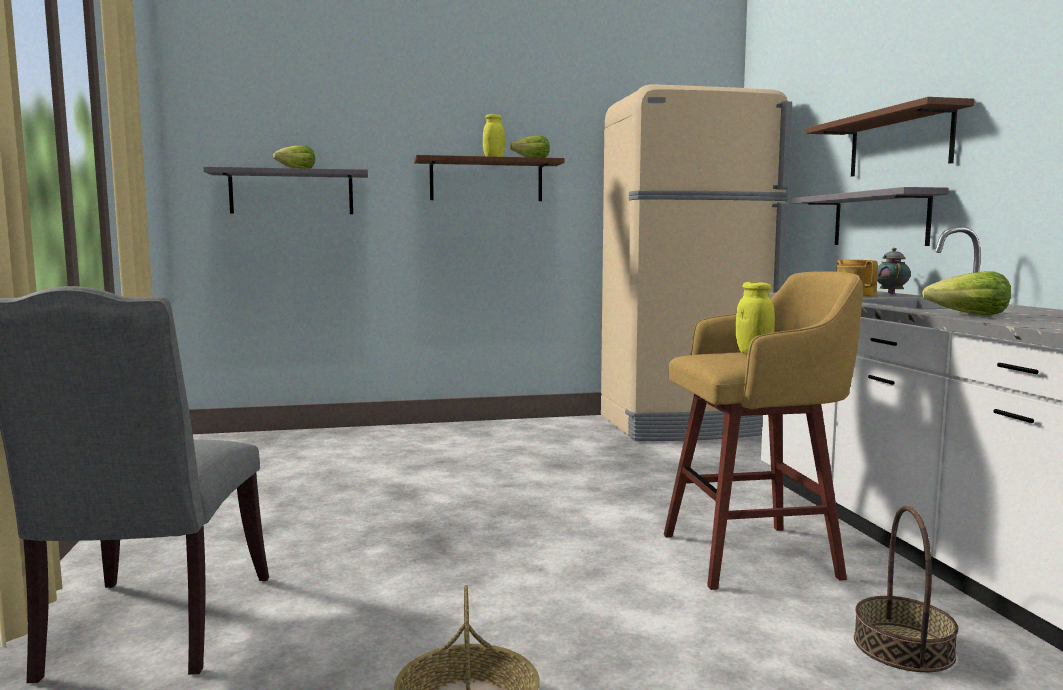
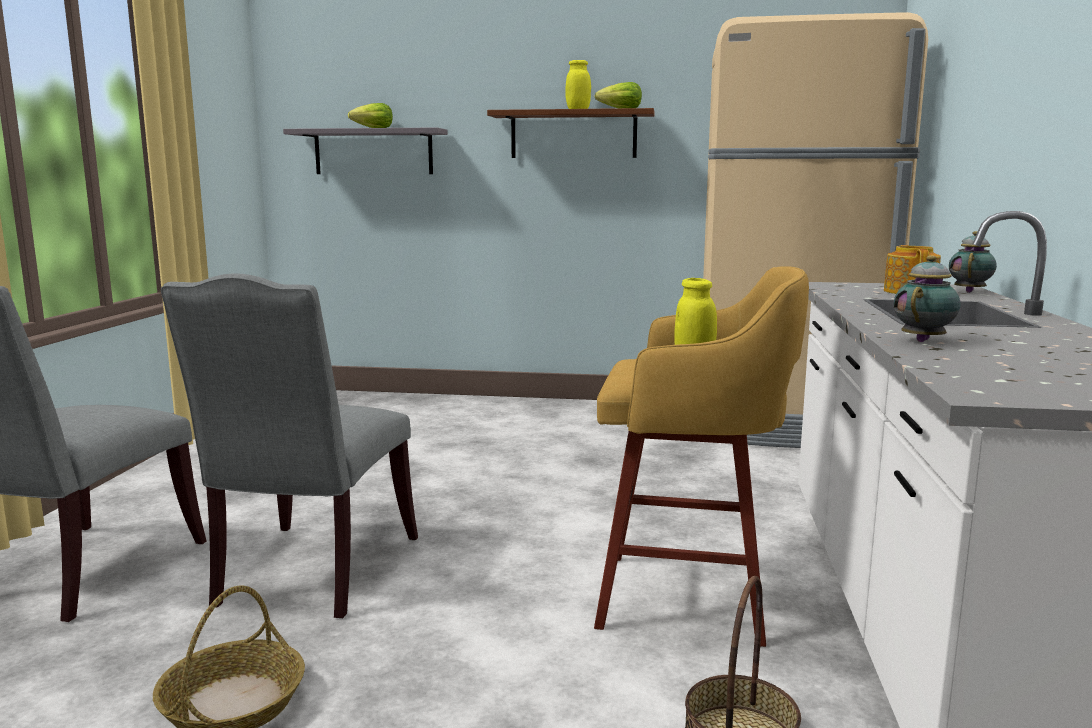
camera: 20 degrees right, 5 degrees up
(413, 588) = (312, 574): none -> grey chair
(880, 219) = (990, 189): grey shelf -> none
(899, 143) = (1014, 86): brown shelf -> none
(969, 315) = (924, 340): lettuce -> teapot

